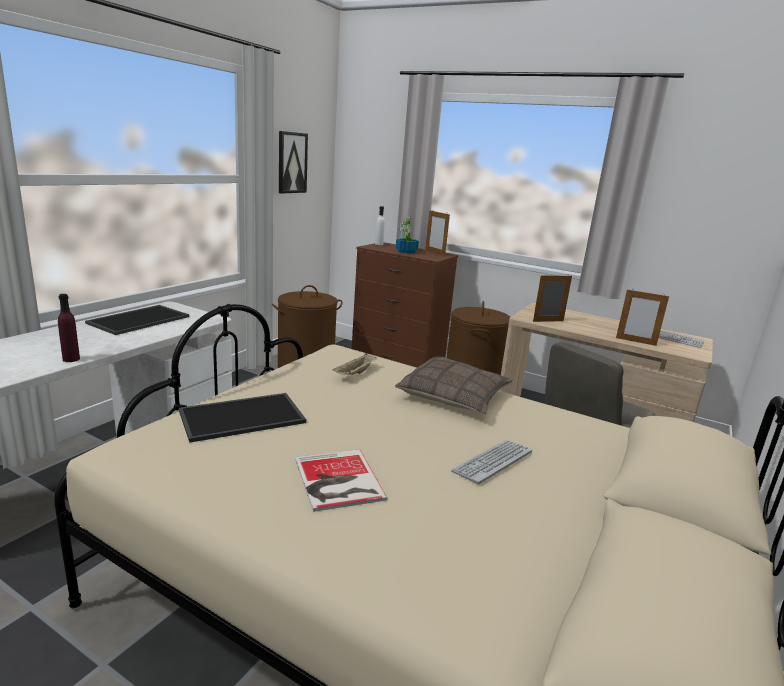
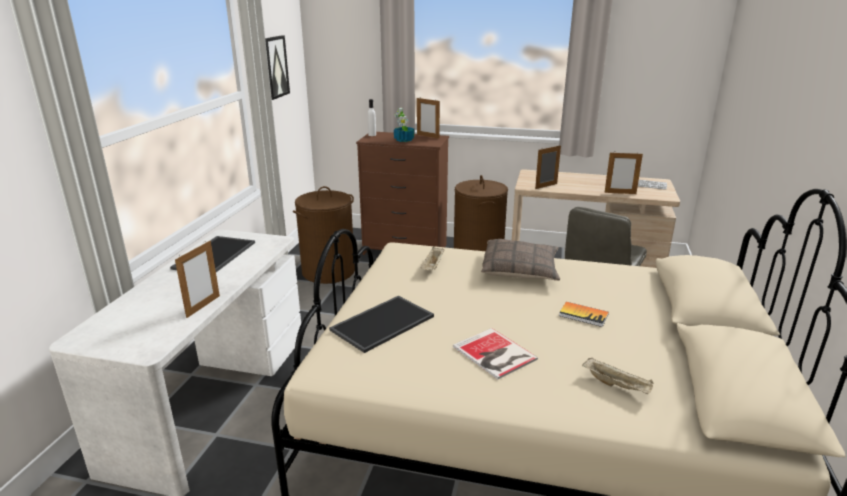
camera: 15 degrees left, 5 degrees up
(71, 359) = (203, 306): purple bottle -> picture frame
(469, 563) = (617, 385): none -> beige tray
(492, 462) = (583, 315): keyboard -> book

